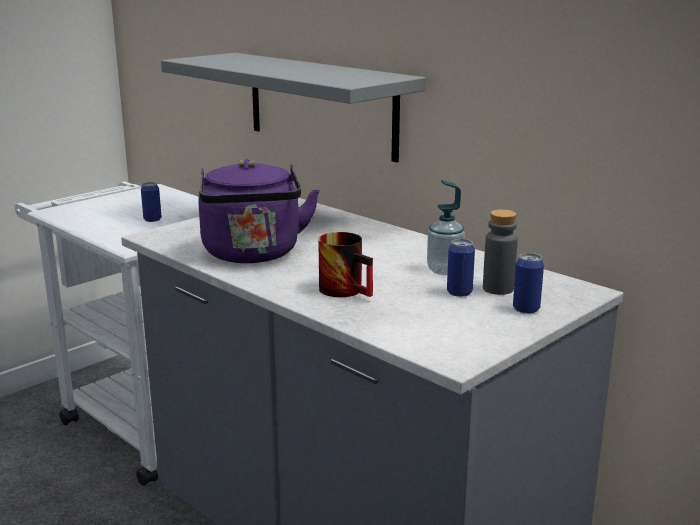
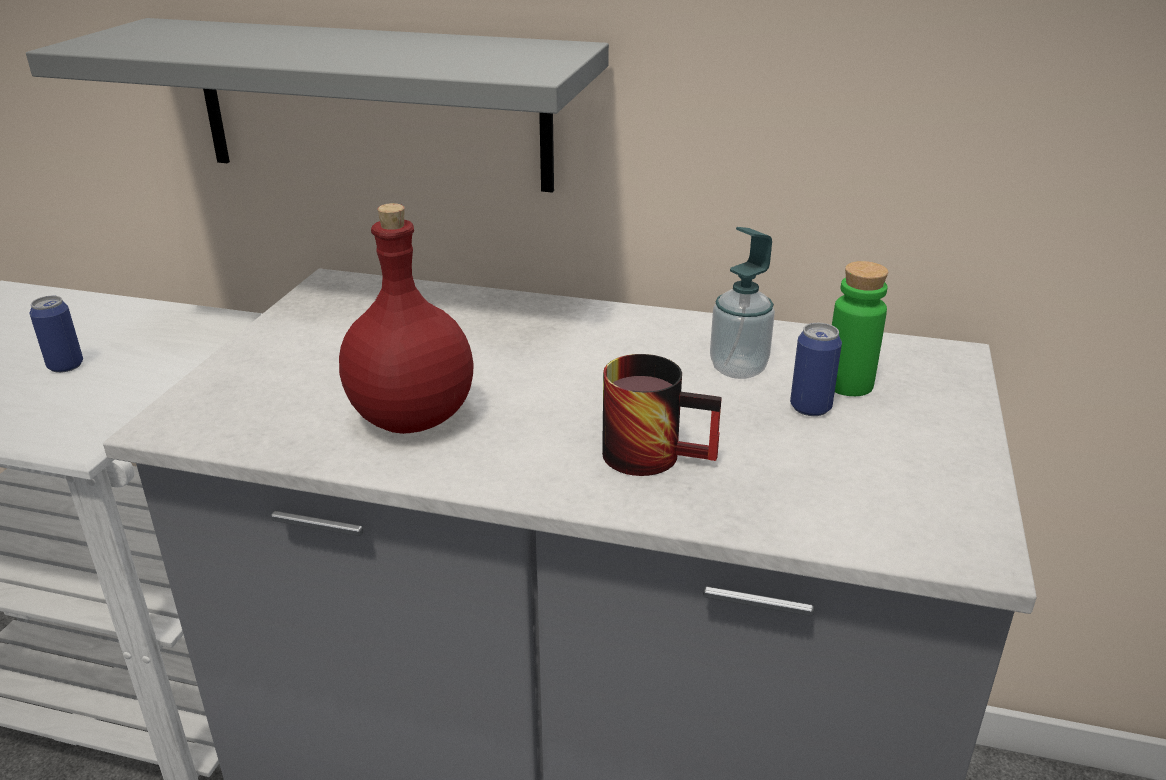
camera: 30 degrees left, 10 degrees up
(253, 255) = (412, 419): purple kettle -> red bottle
(498, 289) = (848, 384): grey bottle -> green bottle
(526, 309) = (929, 413): can -> none

